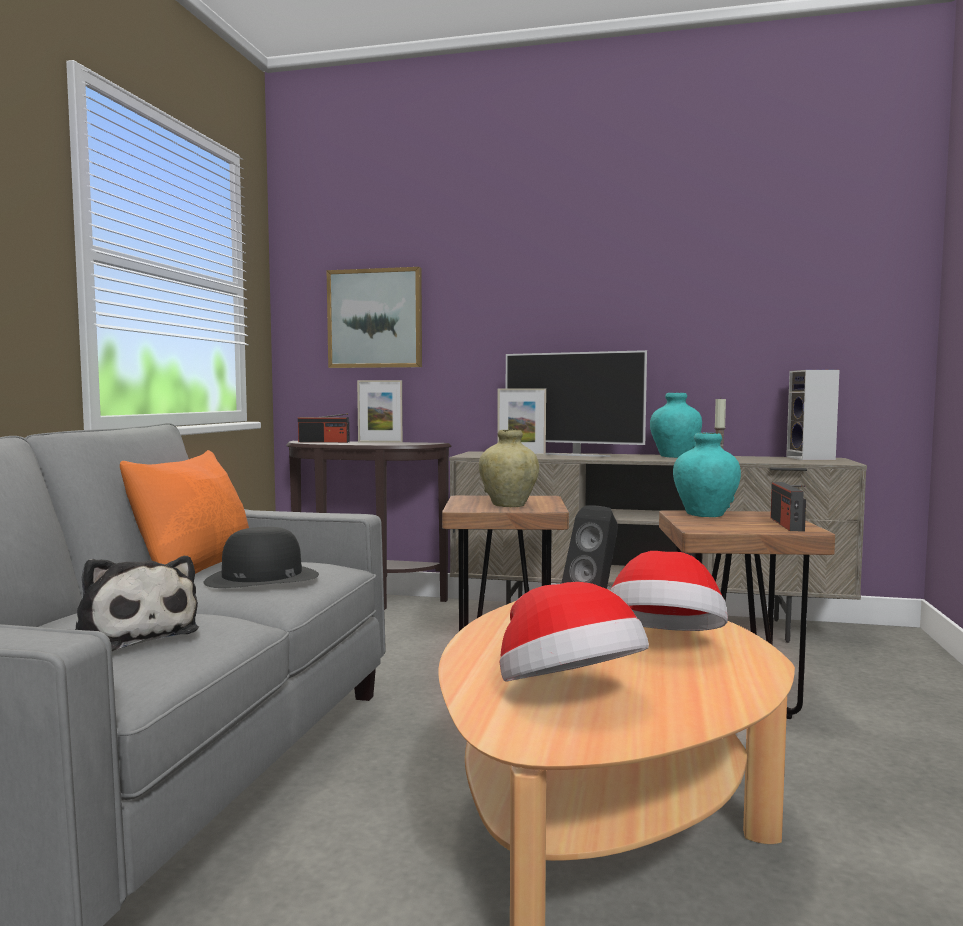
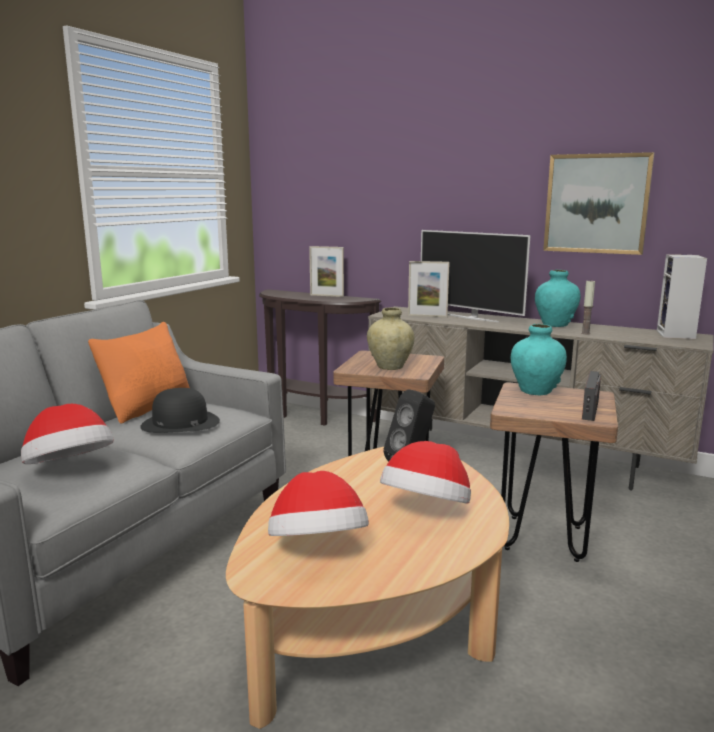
camera: 15 degrees right, 10 degrees up
(134, 634) = (70, 469): plush toy -> hat
(324, 442) = (285, 293): radio -> none
(375, 319) = (326, 194): picture -> picture (596, 203)

